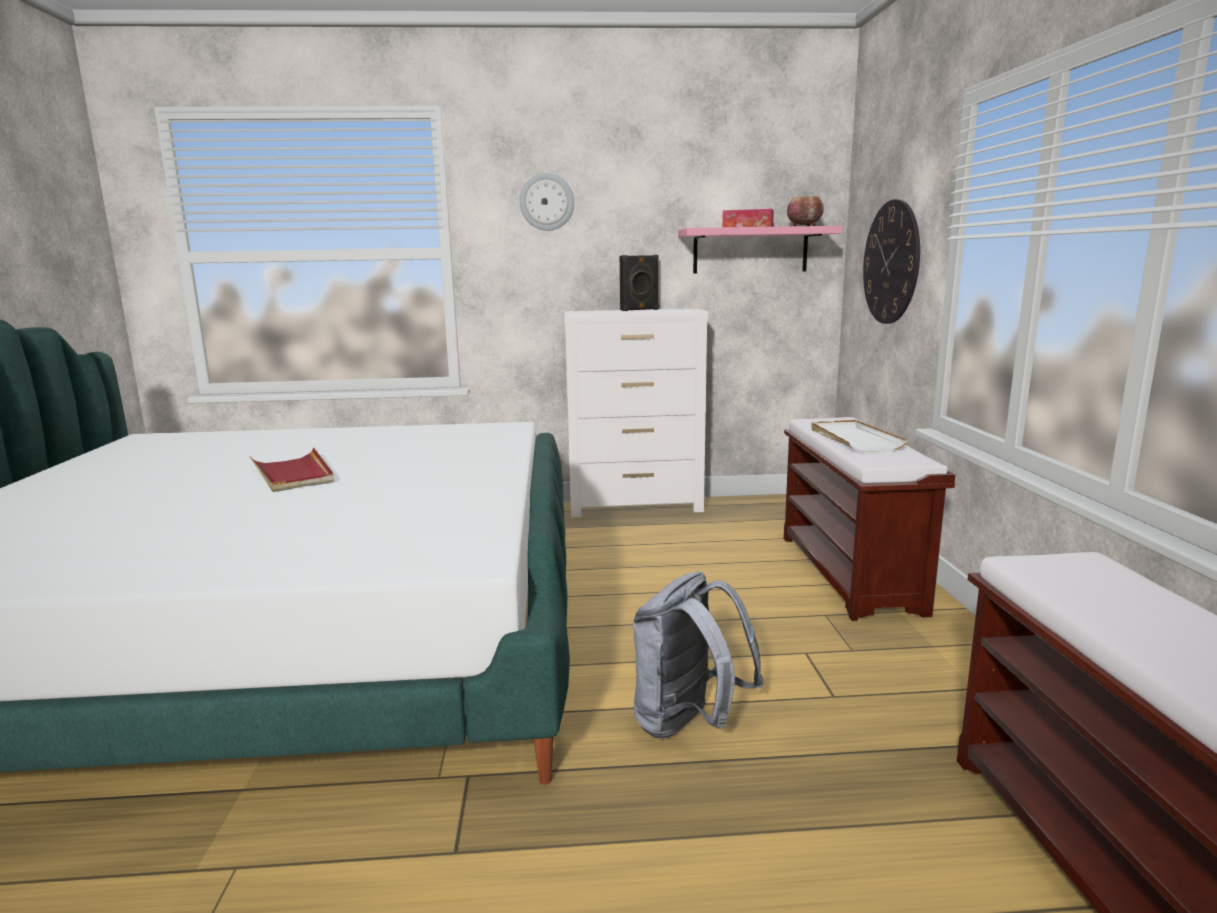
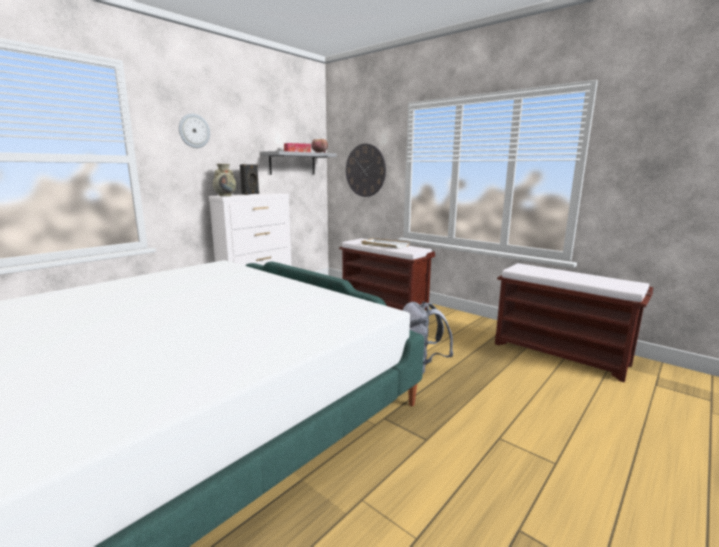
camera: 45 degrees left, 0 degrees up
(293, 474) = (160, 308): red tray -> none
(583, 311) = (225, 195): none -> beige vase
(750, 250) = (292, 163): pink shelf -> grey shelf

